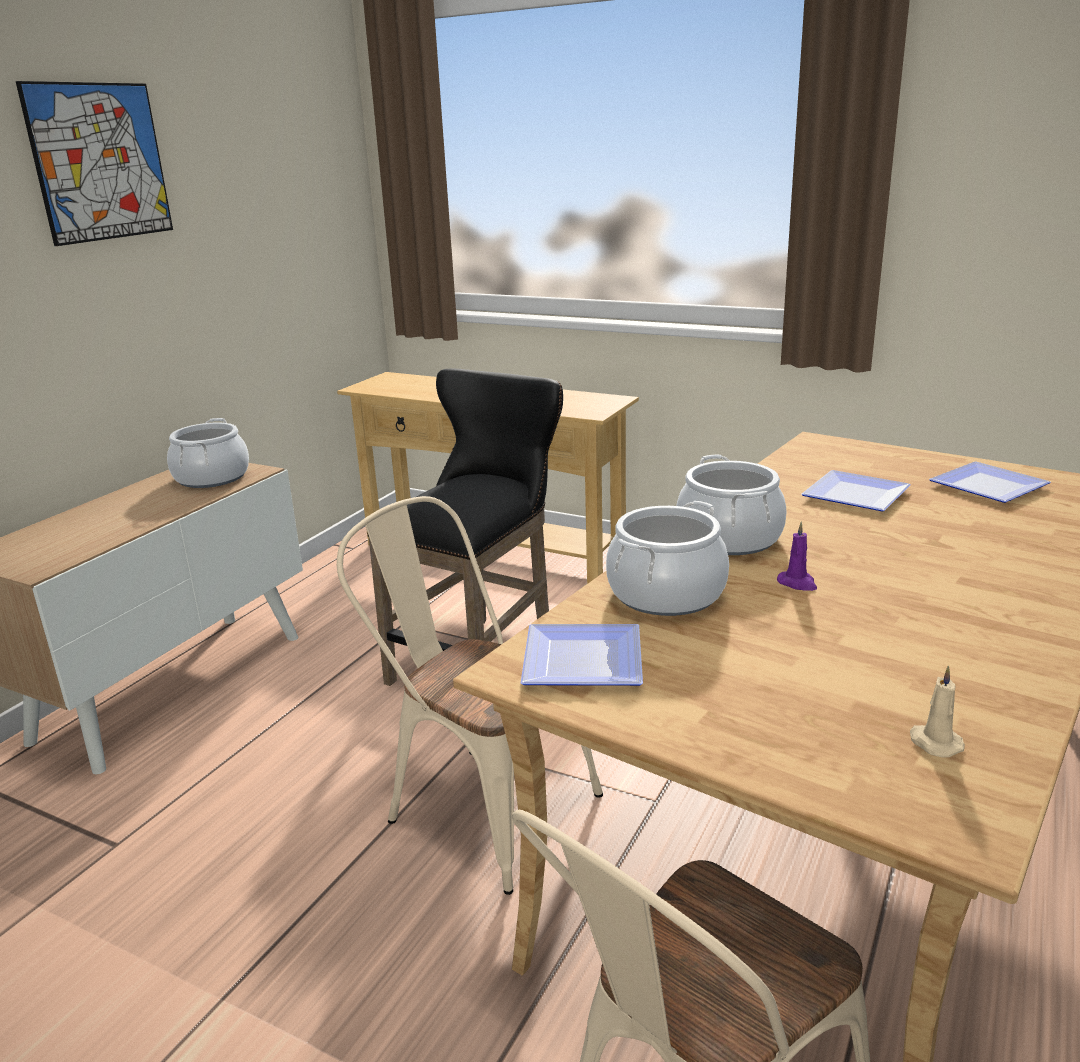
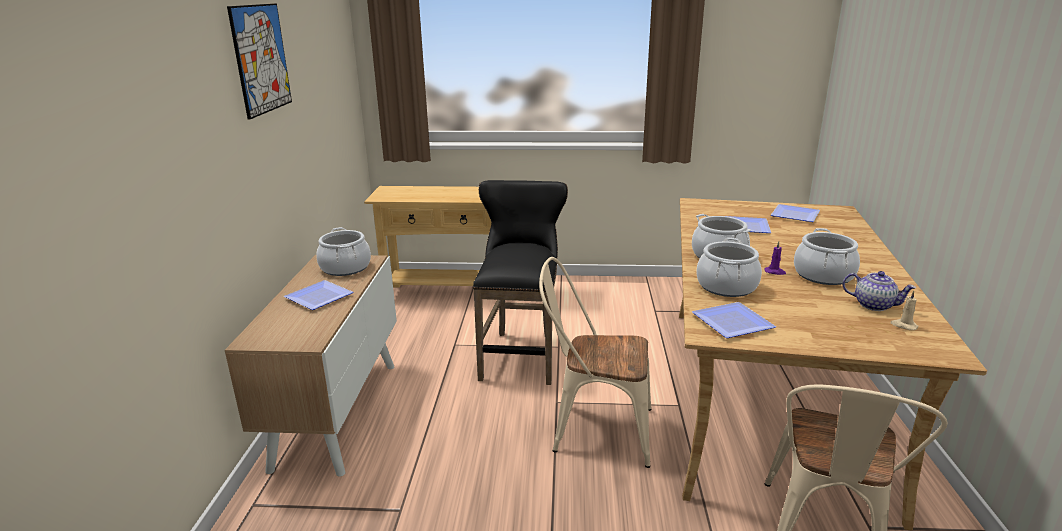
camera: 25 degrees left, 0 degrees up
(131, 512) = (321, 297): none -> plate
(892, 606) = (823, 275): none -> cooking pot
(923, 686) = (874, 305): none -> teapot

